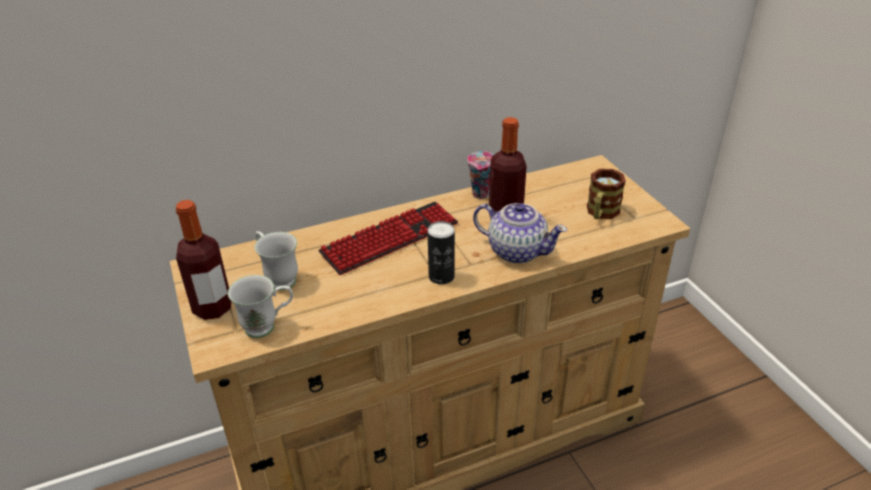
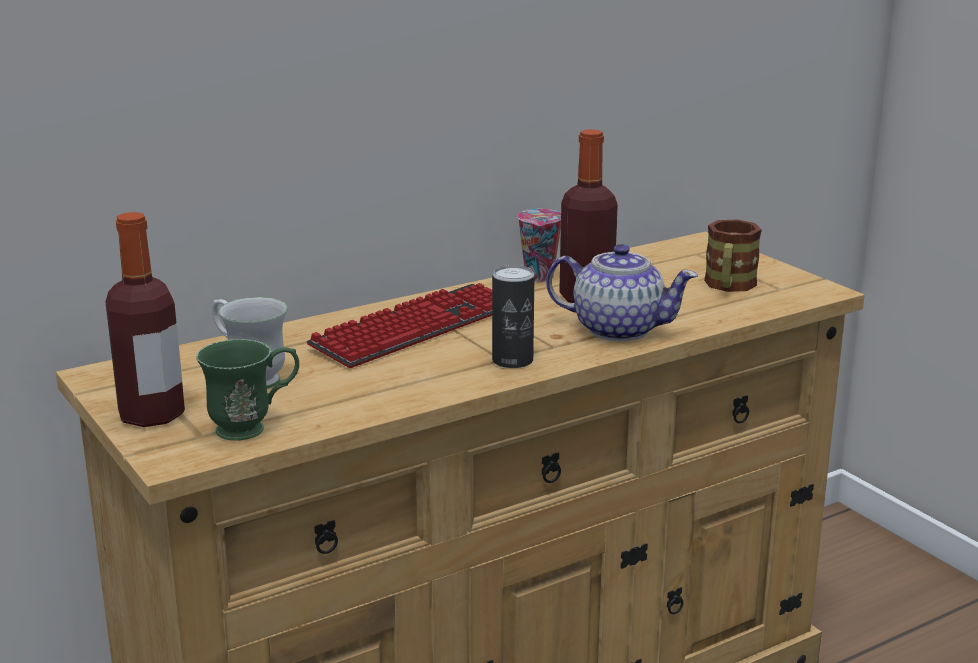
camera: 10 degrees left, 15 degrees down
(268, 327) = (253, 428): white mug -> green mug

